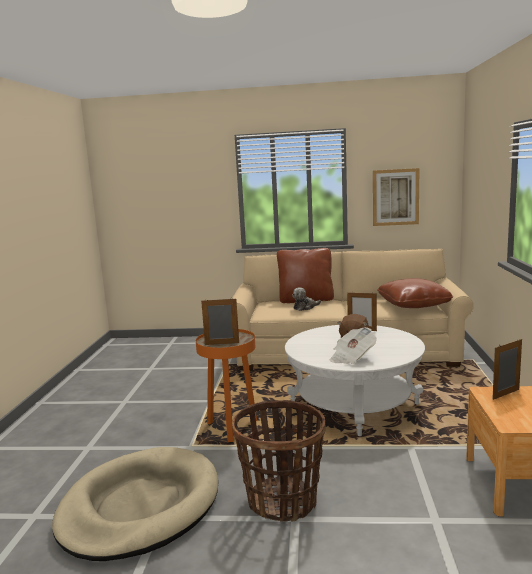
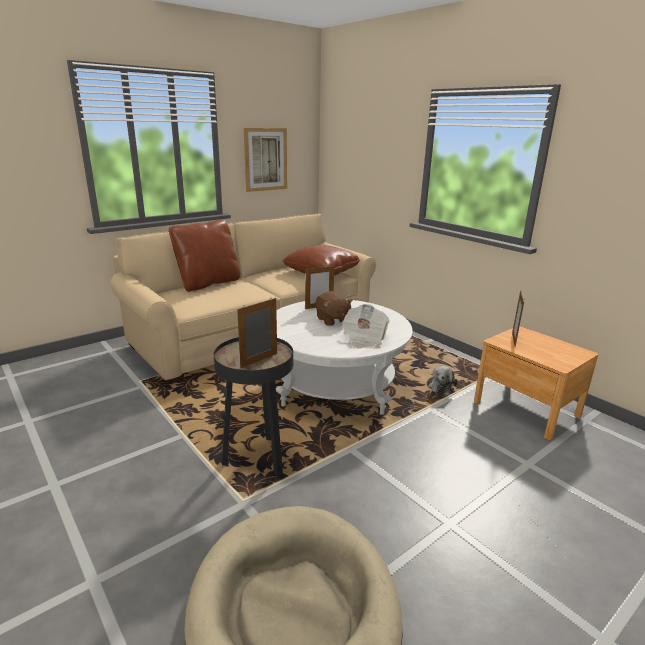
camera: 45 degrees left, 10 degrees up
(232, 429) = (258, 459): orange side table -> black side table
(282, 501) = (416, 512): basket -> none
(305, 307) = (224, 292): plush toy -> plush toy (441, 387)

